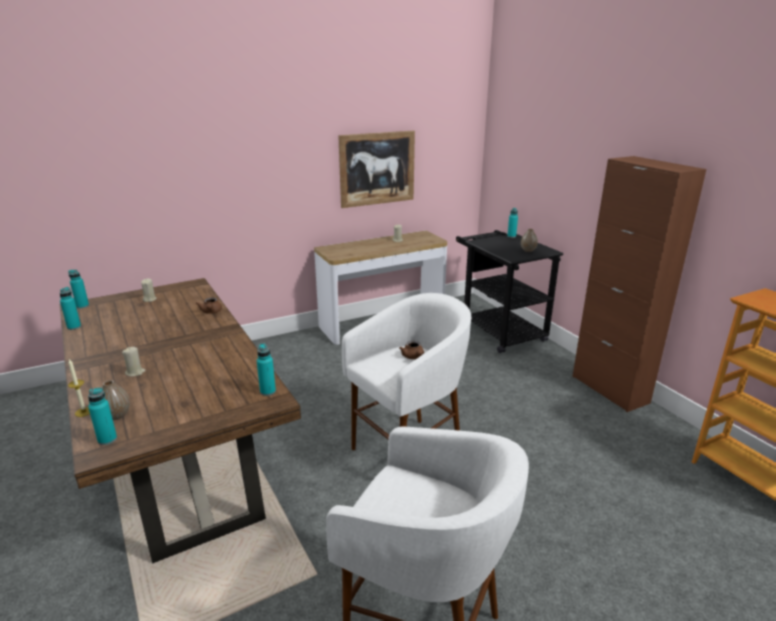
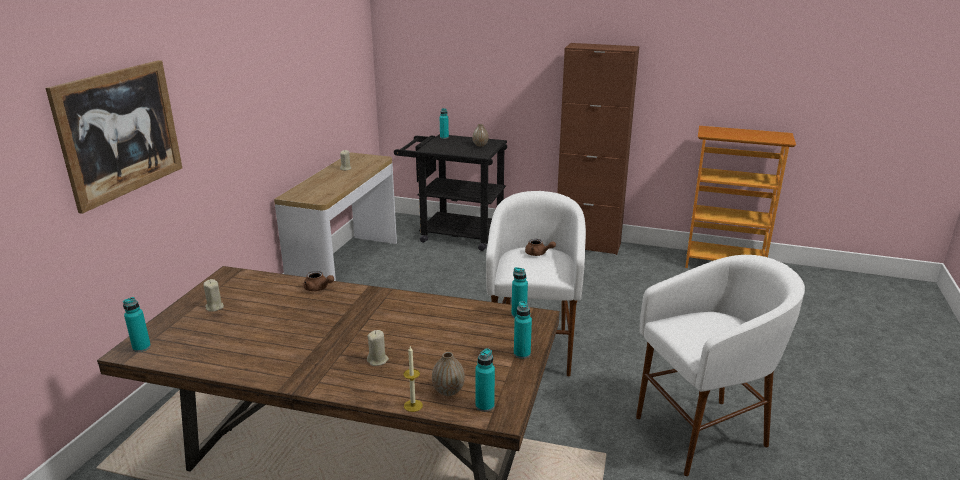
camera: 45 degrees left, 0 degrees up
(74, 327) = (194, 366): turquoise bottle -> turquoise bottle (522, 354)
(377, 168) = (308, 92): picture -> picture (120, 132)

